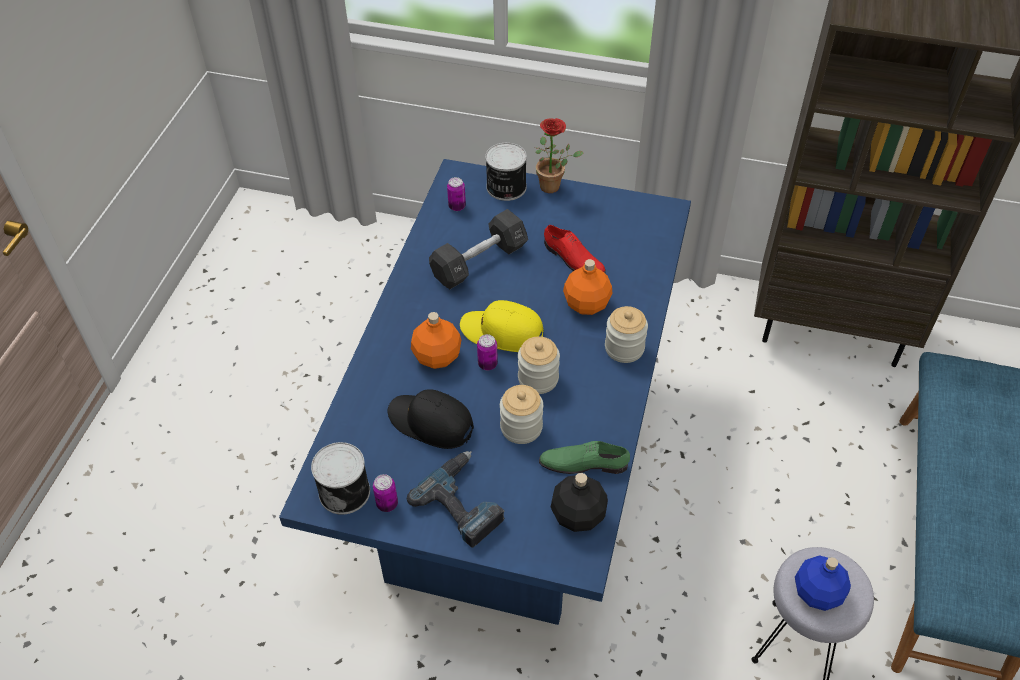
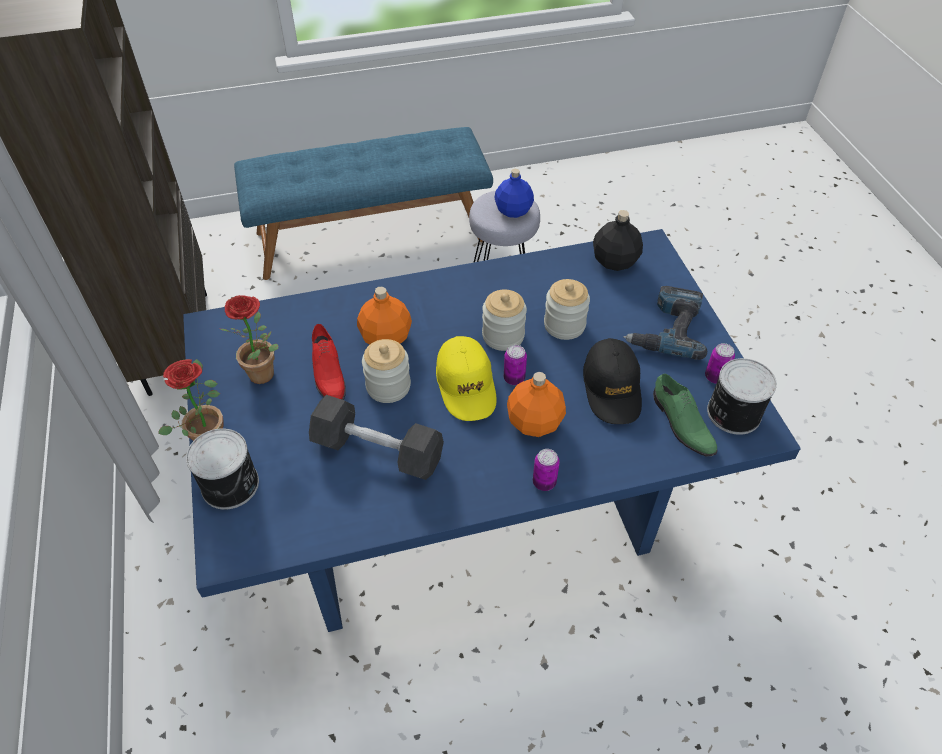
camera: 120 degrees left, 0 degrees up
(457, 206) = (292, 520): can -> can (544, 482)
(573, 259) = (327, 372): red shoe -> red shoe turned 150 degrees clockwise
(583, 462) = (566, 275): green shoe -> green shoe (681, 423)
(591, 227) = (266, 376): none -> potted plant
(624, 348) = (425, 293): jar -> jar (388, 386)

